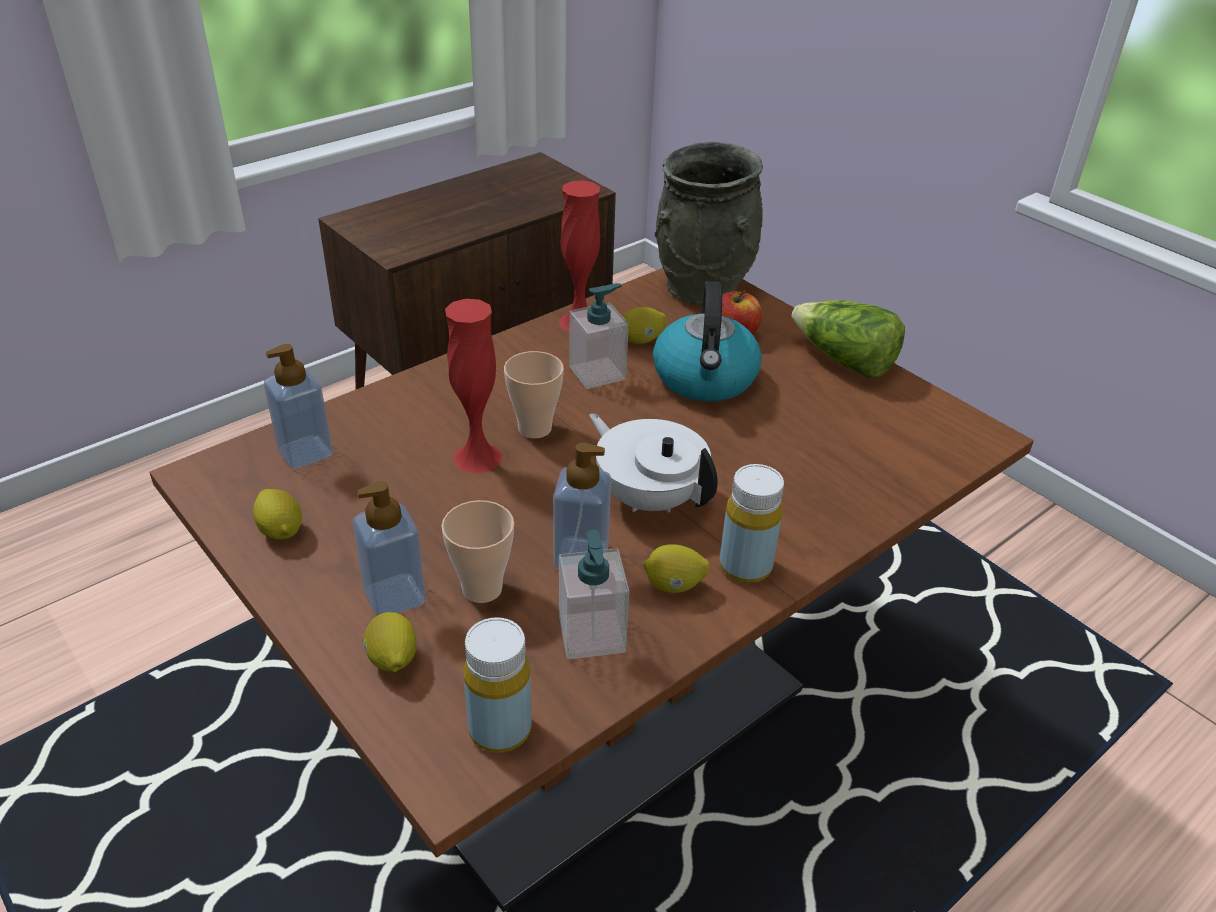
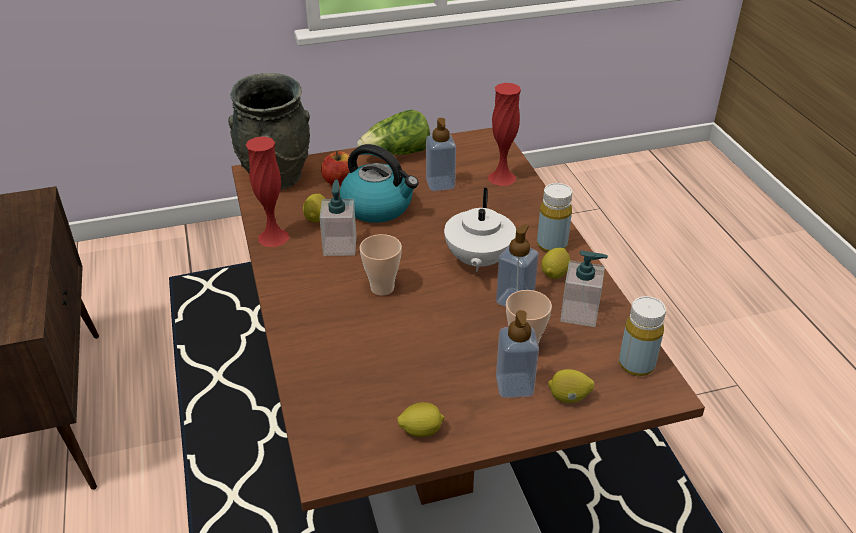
camera: 65 degrees left, 0 degrees up
(305, 453) = (337, 404): soap dispenser -> soap dispenser (440, 184)
(477, 457) = (397, 320): red vase -> red vase (502, 178)
(649, 497) = (477, 261): white teapot -> white teapot turned 60 degrees counterclockwise

